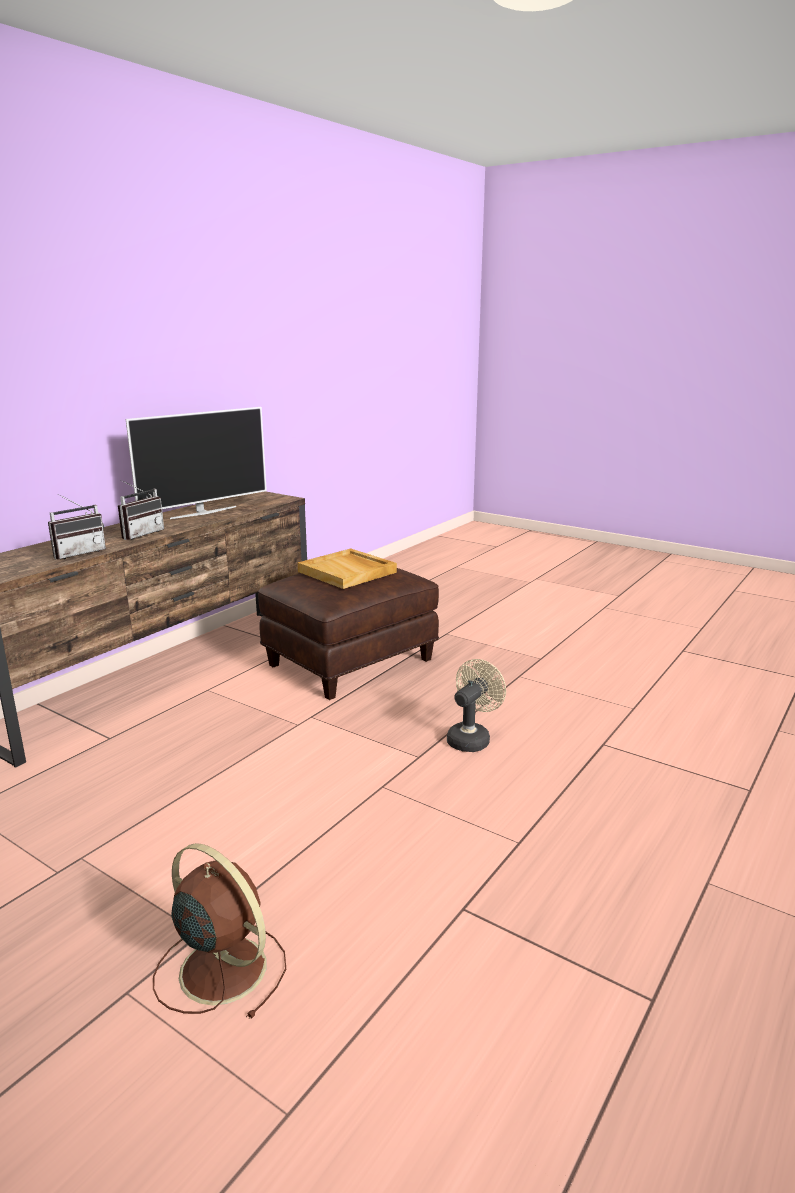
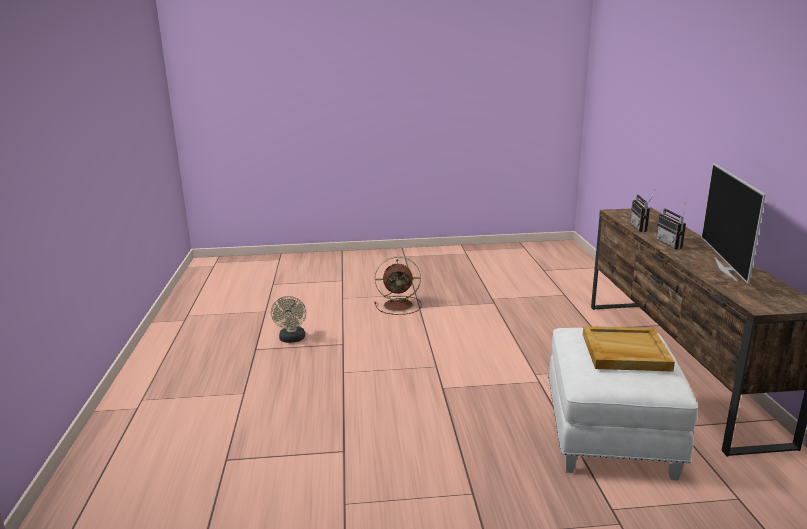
camera: 140 degrees right, 0 degrees up
(351, 661) = (611, 435): brown ottoman -> white ottoman
(471, 738) = (430, 413): beige fan -> beige fan (292, 339)

